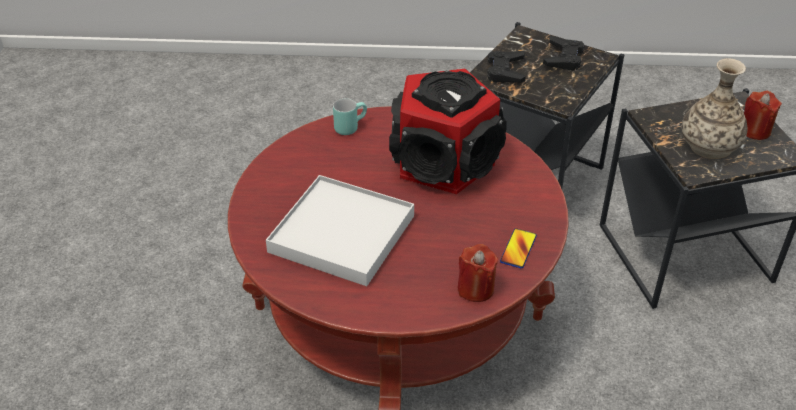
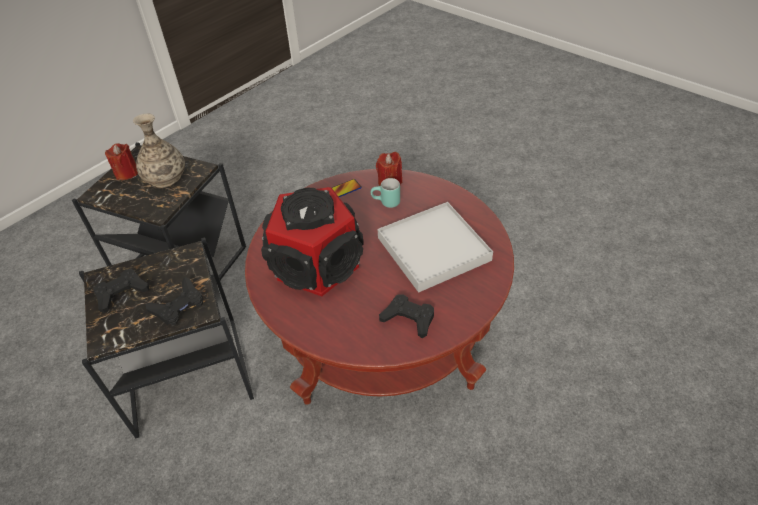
camera: 140 degrees left, 5 degrees up
(309, 163) = (408, 318): none -> black game controller
(349, 126) = (346, 339): turquoise mug -> turquoise mug (386, 203)

